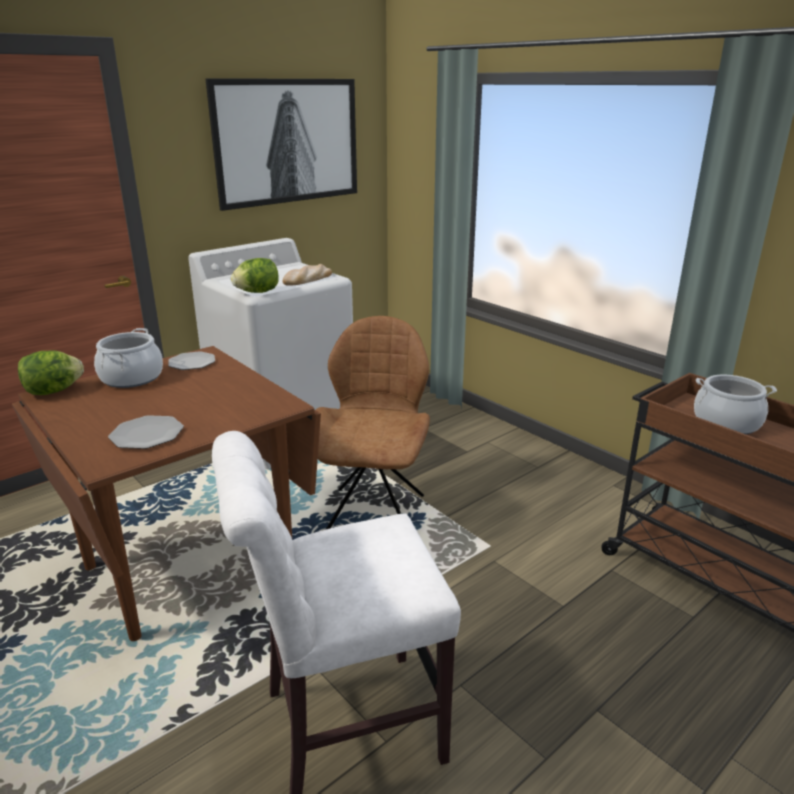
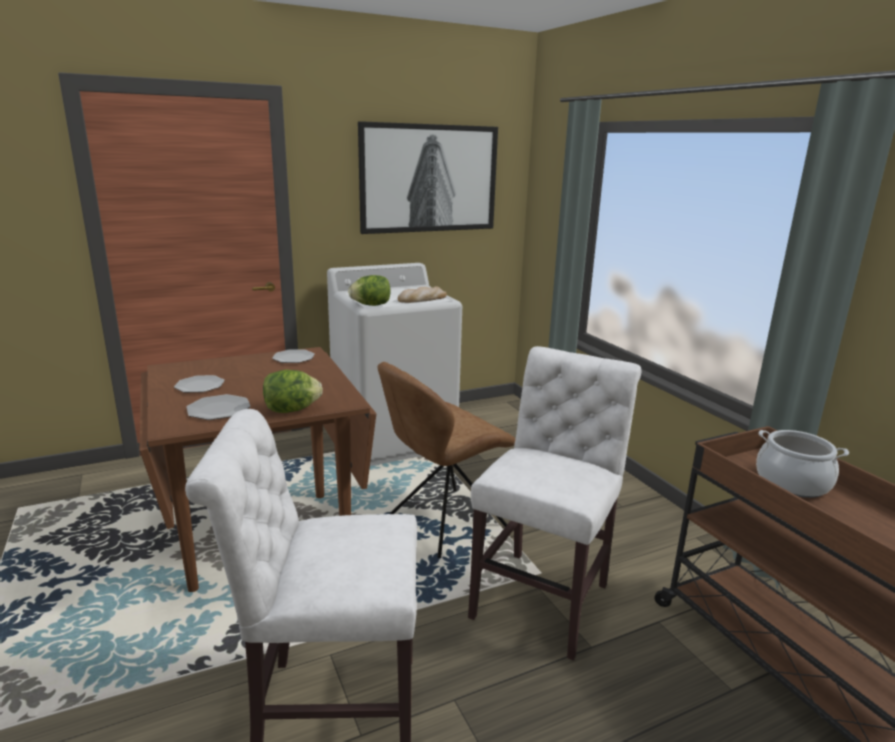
camera: 15 degrees right, 5 degrees down
(53, 391) = (173, 366): lettuce -> lettuce (291, 410)
(103, 410) = (199, 386): none -> plate
(132, 378) = (238, 364): cooking pot -> none
(375, 514) = (443, 523): brown chair -> brown chair turned 150 degrees counterclockwise
(502, 568) = (544, 597): none -> white chair

